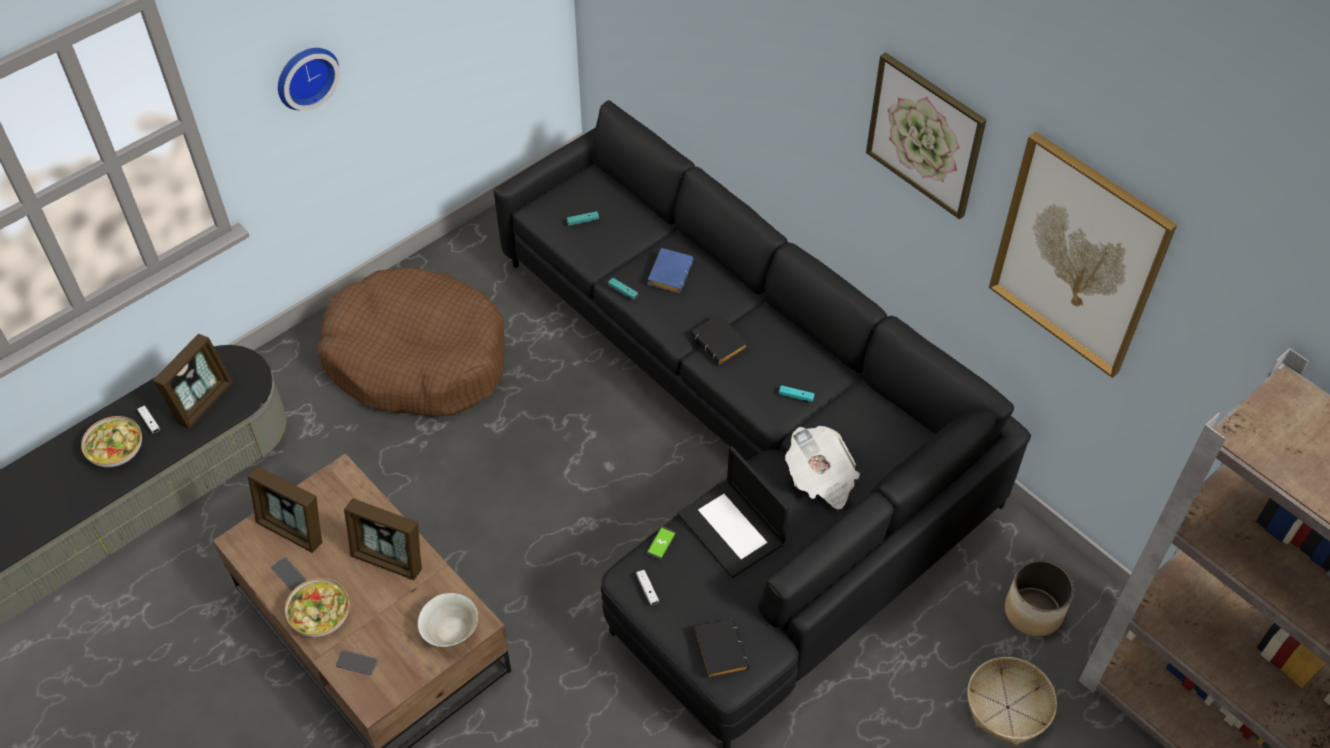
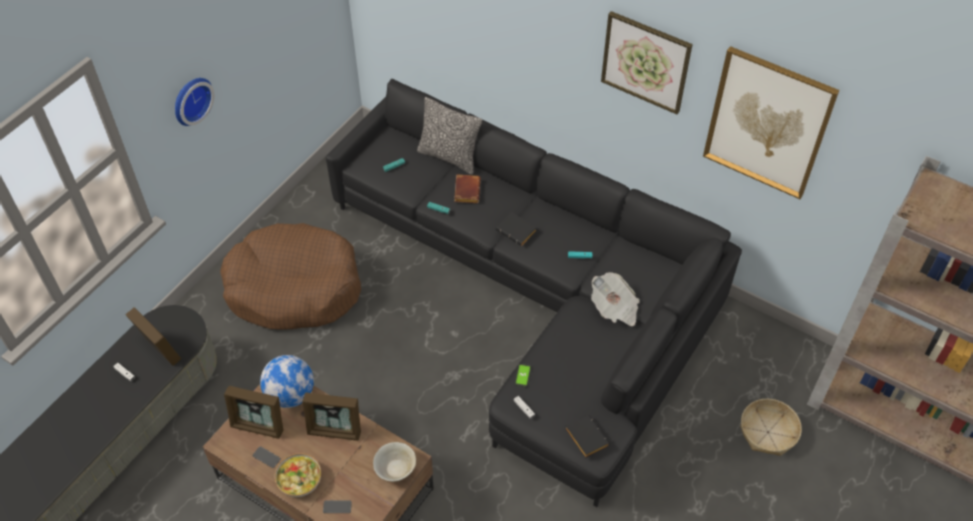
camera: 15 degrees left, 0 degrees up
(116, 450) = (106, 399): bowl -> none
(202, 401) = (159, 350): picture frame -> picture frame turned 60 degrees counterclockwise
(348, 498) = (291, 395): none -> globe
(662, 222) = (449, 157): none -> pillow
(669, 272) = (466, 190): blue book -> brown book
(732, 529) = (567, 355): laptop -> none
(1032, 612) = (764, 366): planter -> none

